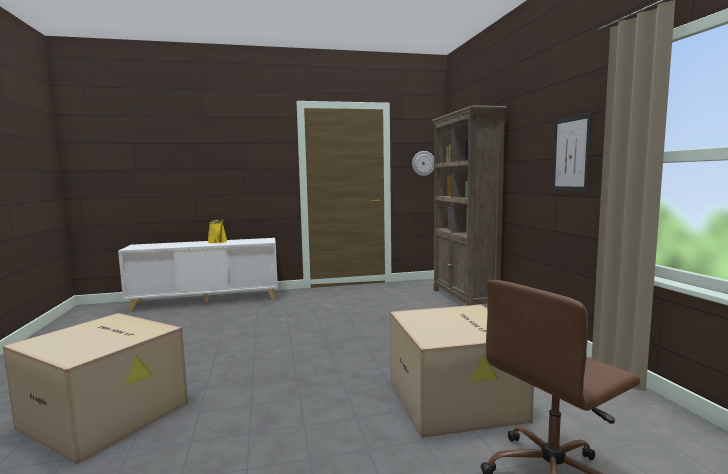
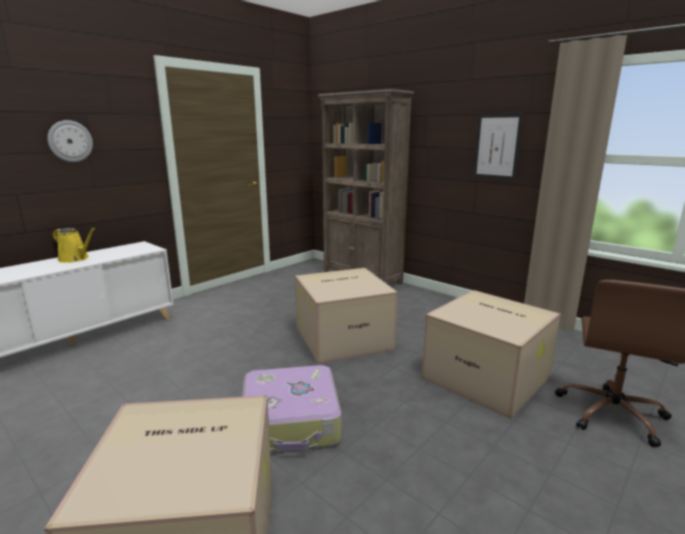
camera: 35 degrees left, 10 degrees up
(249, 377) = (291, 421): none -> suitcase
(374, 337) = (344, 337): none -> cardboard box
(423, 163) = (293, 140): wall clock -> wall clock (70, 141)

